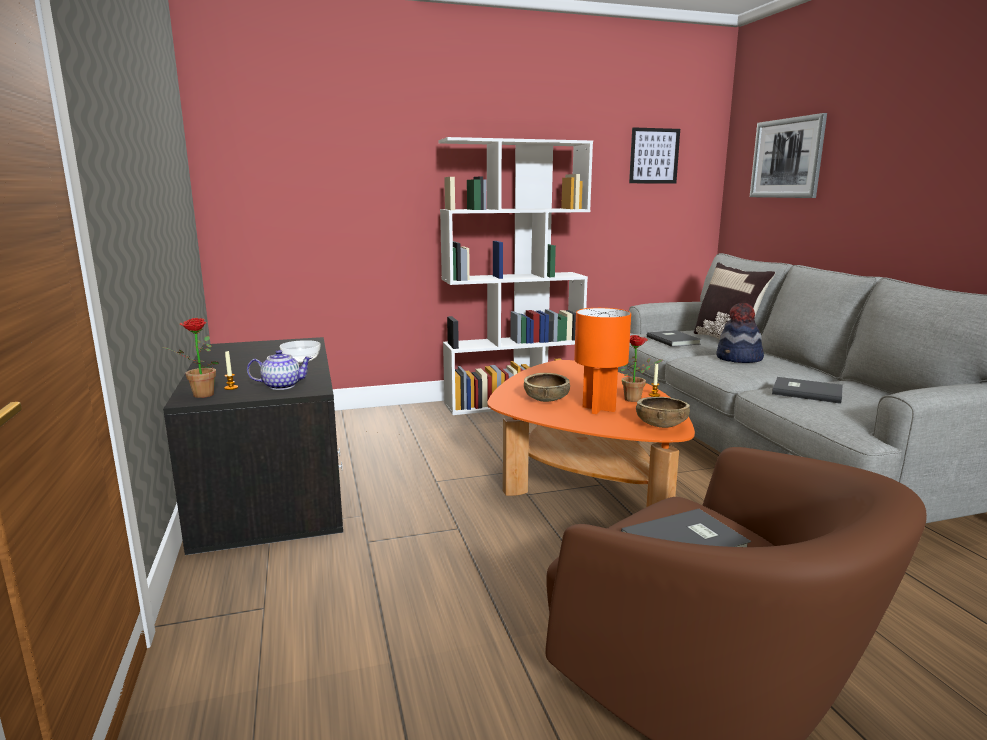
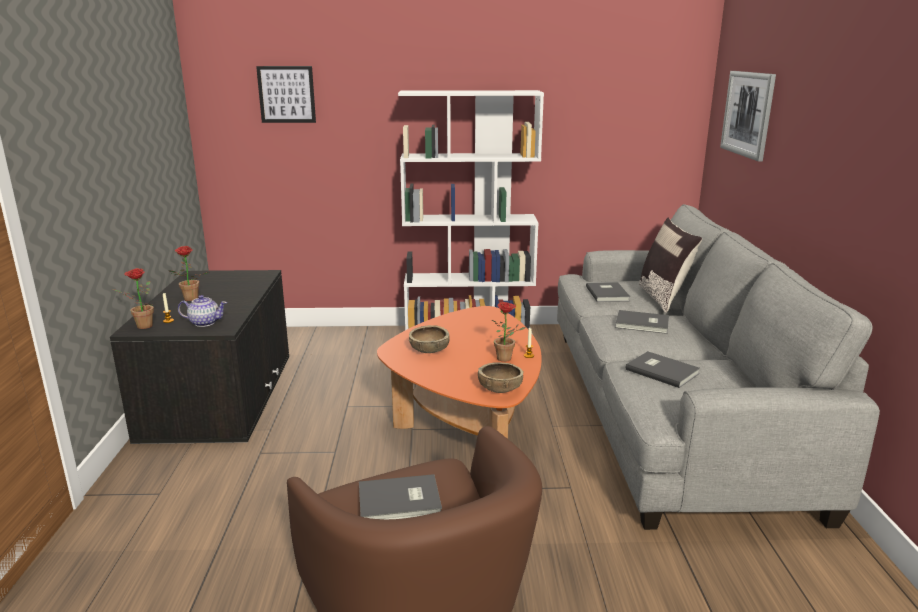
camera: 15 degrees right, 5 degrees up
(238, 367) = (189, 299): none -> potted plant
(301, 360) = (241, 295): bowl -> none
(599, 409) = (464, 366): orange table lamp -> none
(654, 156) = (626, 100): picture -> picture (286, 94)
(739, 359) = (642, 324): hat -> grey book

